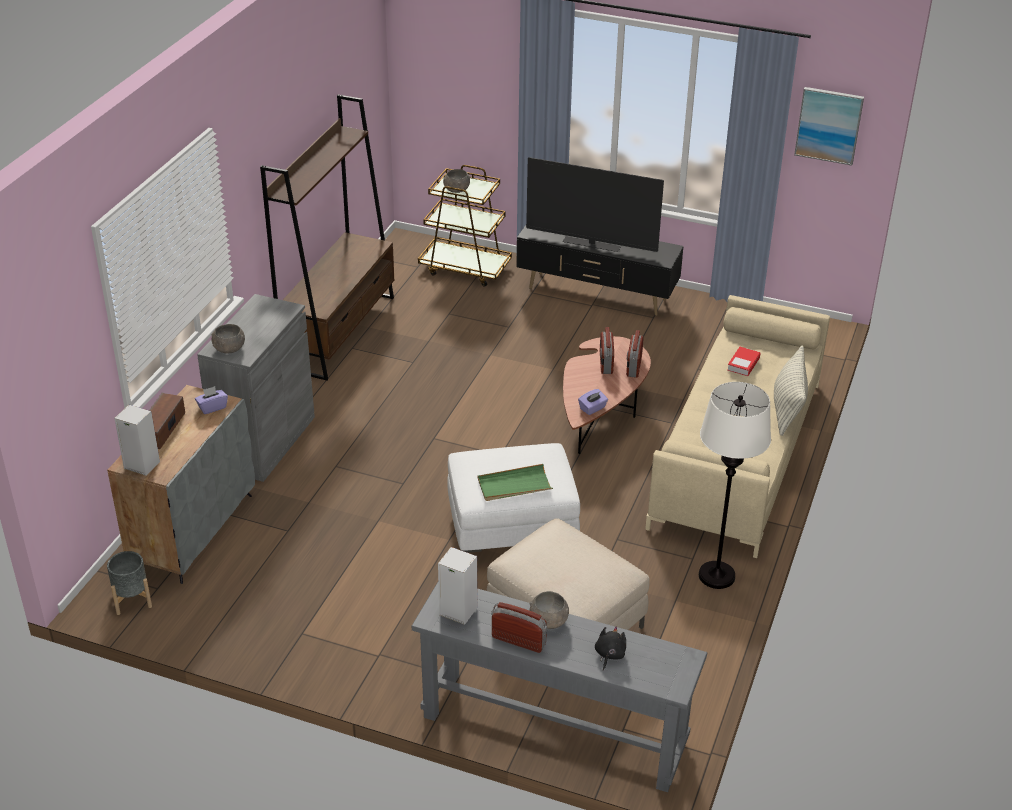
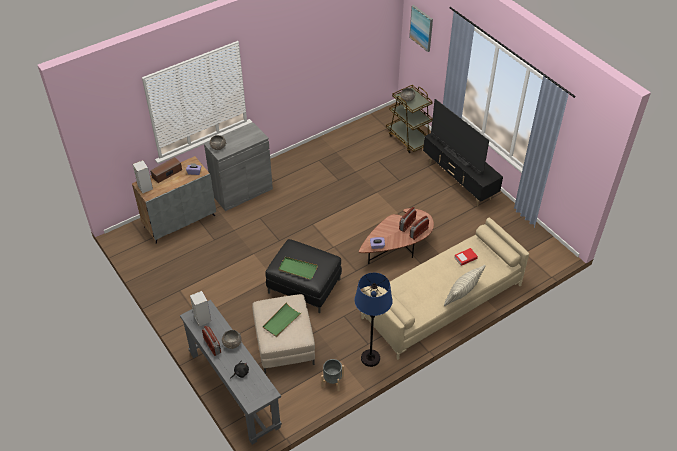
camera: 35 degrees right, 10 degrees up
(132, 599) = (133, 241): grey planter -> grey planter (332, 381)
(339, 332) = (321, 149): brown bookcase -> none
(512, 528) = (304, 286): white ottoman -> black ottoman
(568, 567) = (281, 321): none -> green tray
(717, 576) = (370, 358): white floor lamp -> blue floor lamp
(829, 125) = (581, 148): picture -> picture (421, 28)

